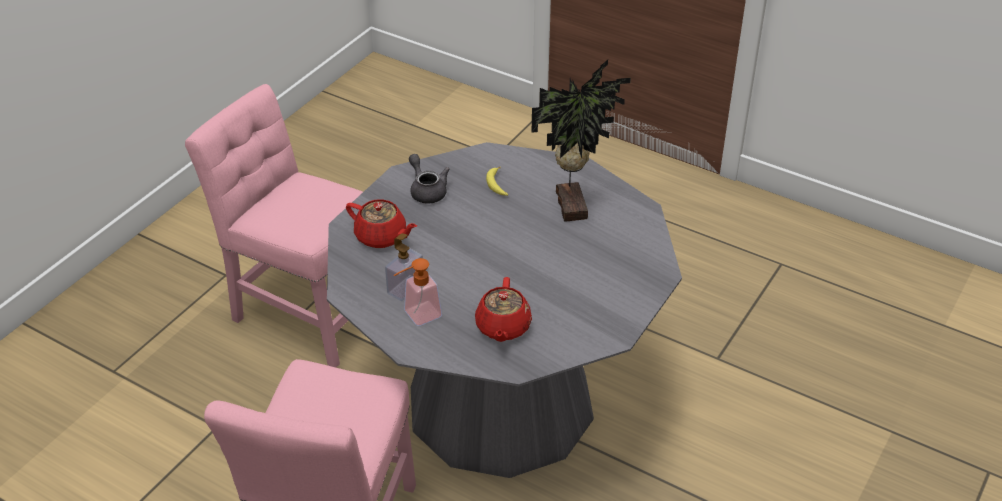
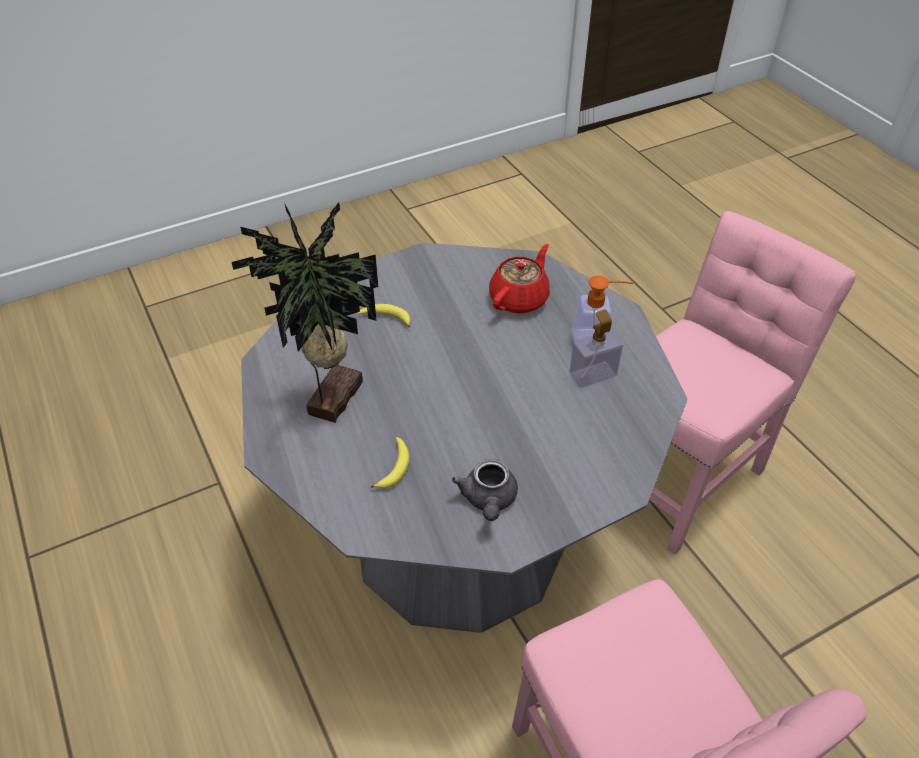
camera: 150 degrees left, 5 degrees up
(382, 237) = (586, 452): red teapot -> none
(592, 269) = (386, 318): none -> banana

